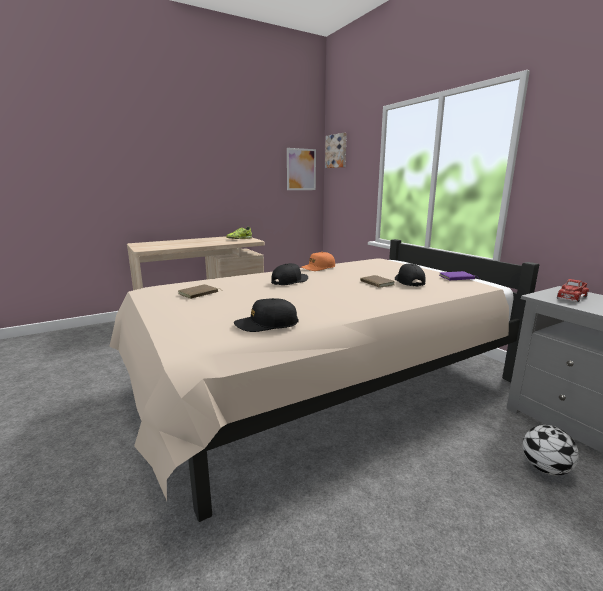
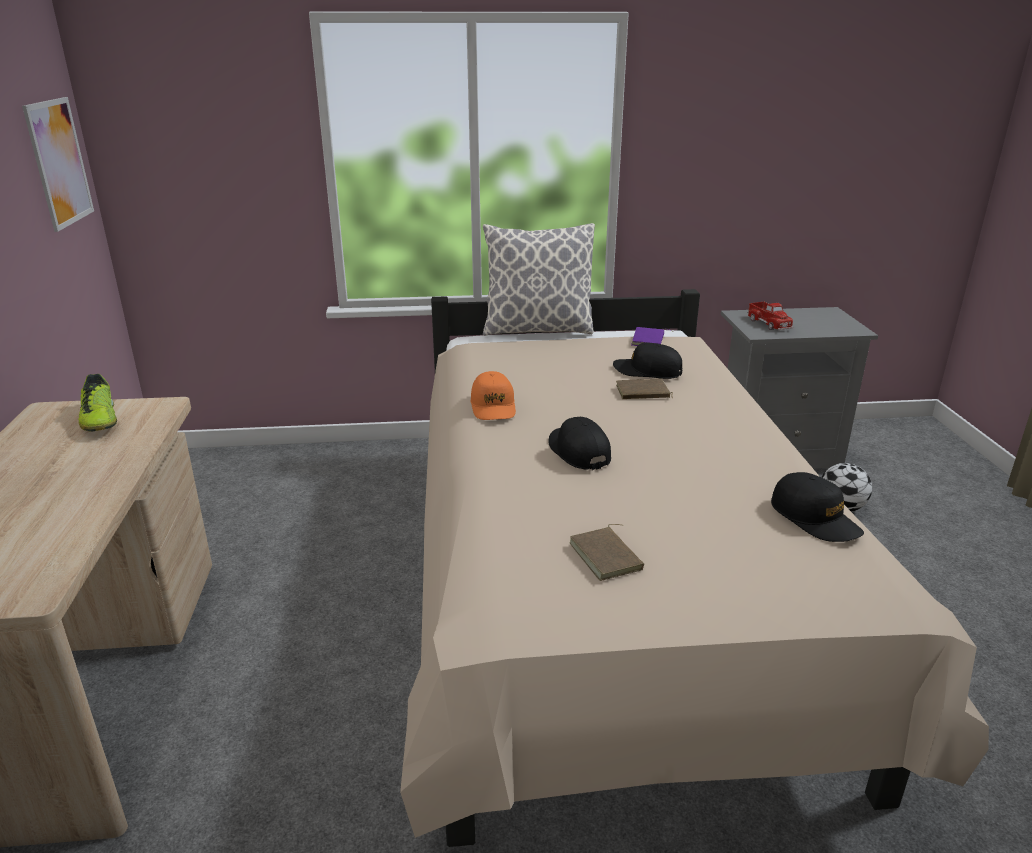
camera: 65 degrees left, 10 degrees up
(266, 324) = (815, 518): black cap -> black cap turned 45 degrees counterclockwise
(336, 151) = (141, 103): picture -> none
(427, 265) = (537, 330): none -> pillow

